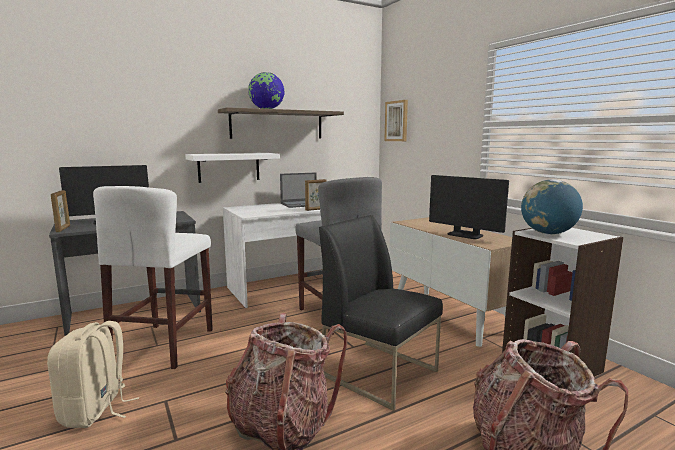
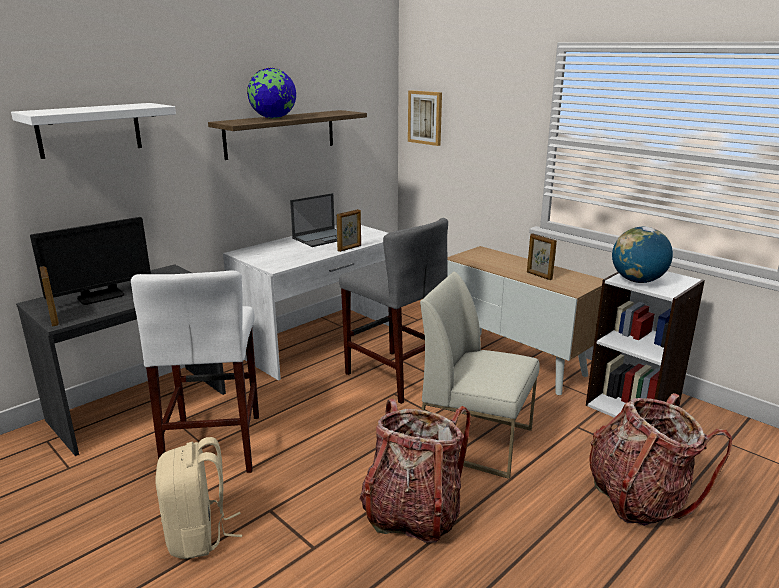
camera: 15 degrees left, 10 degrees up
(229, 167) = (225, 198): white shelf -> white shelf (89, 130)
(379, 372) = (476, 440): black chair -> white chair
(465, 235) = (539, 276): monitor -> picture frame

